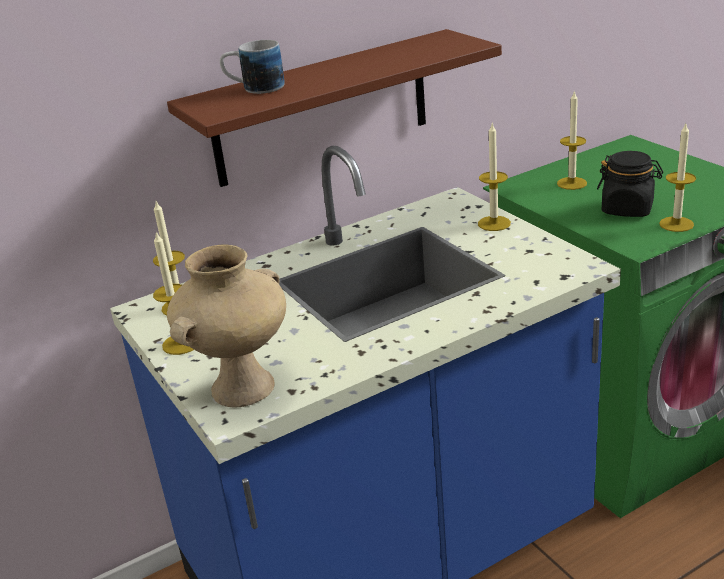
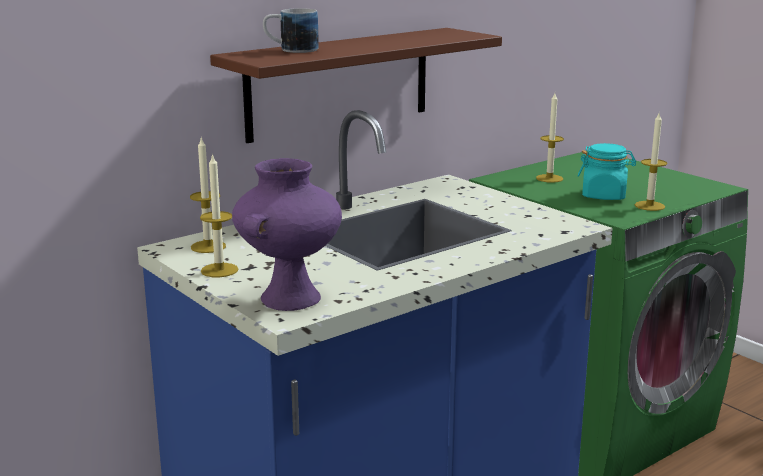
camera: 10 degrees left, 10 degrees down
(242, 386) = (290, 297): beige vase -> purple vase
(494, 223) = (490, 198): candle -> none
(627, 209) = (604, 195): black jar -> turquoise jar

